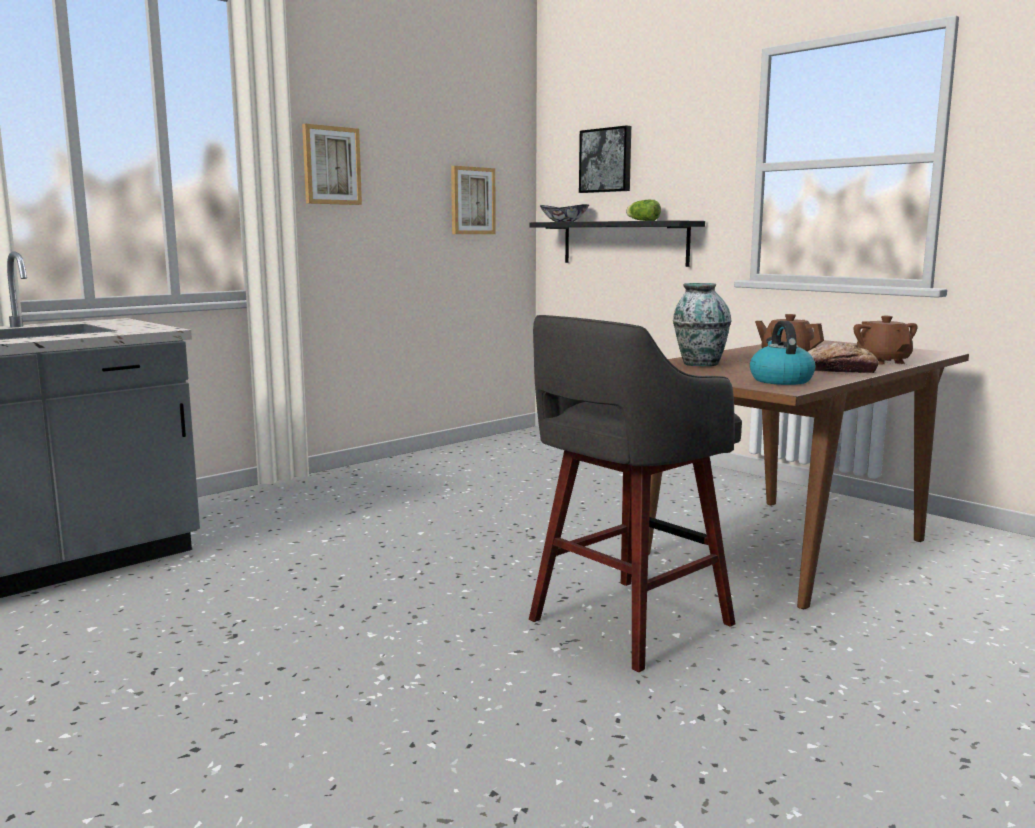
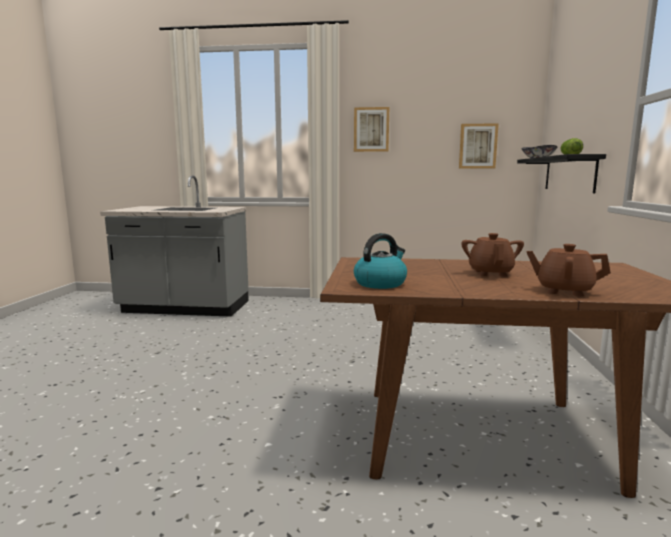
camera: 50 degrees right, 0 degrees up
(606, 160) = (568, 110): picture -> none
(625, 624) = (264, 424): grey stool -> none
(700, 364) = (407, 264): vase -> none
(838, 370) = (472, 287): bread -> none
(882, 361) = (564, 291): brown teapot -> brown teapot turned 105 degrees counterclockwise

